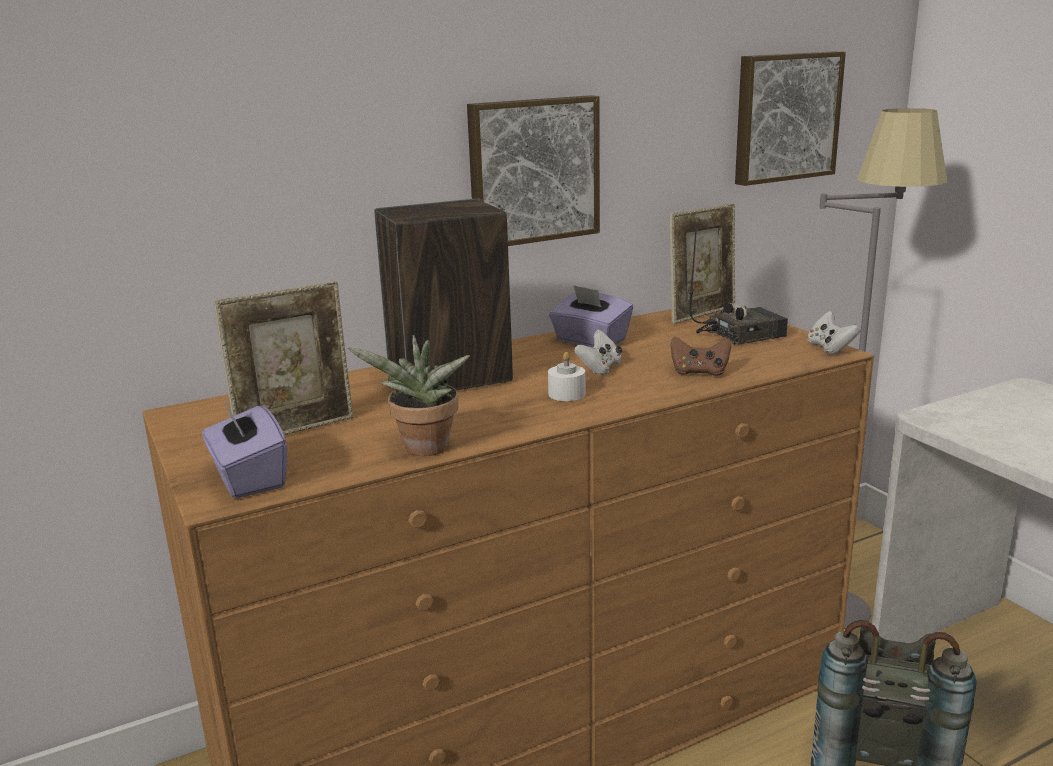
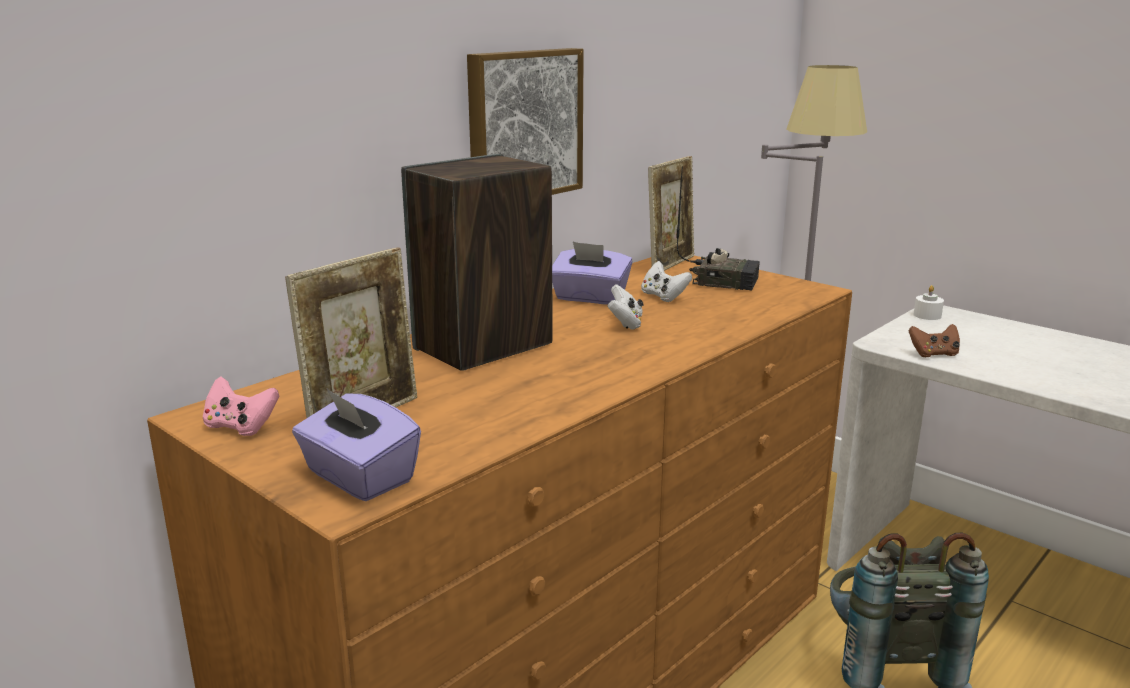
camera: 20 degrees left, 0 degrees up
(199, 426) = (240, 427): none -> pink game controller
(424, 450) = (527, 423): potted plant -> none
(566, 394) = (617, 350): white candle -> white candle (927, 315)
(699, 372) = (720, 318): brown game controller -> brown game controller (934, 354)
(740, 334) = (723, 281): radio -> radio turned 60 degrees clockwise
(785, 117) = (716, 73): picture -> none
(830, 348) = (812, 287): white game controller -> white game controller (663, 297)

